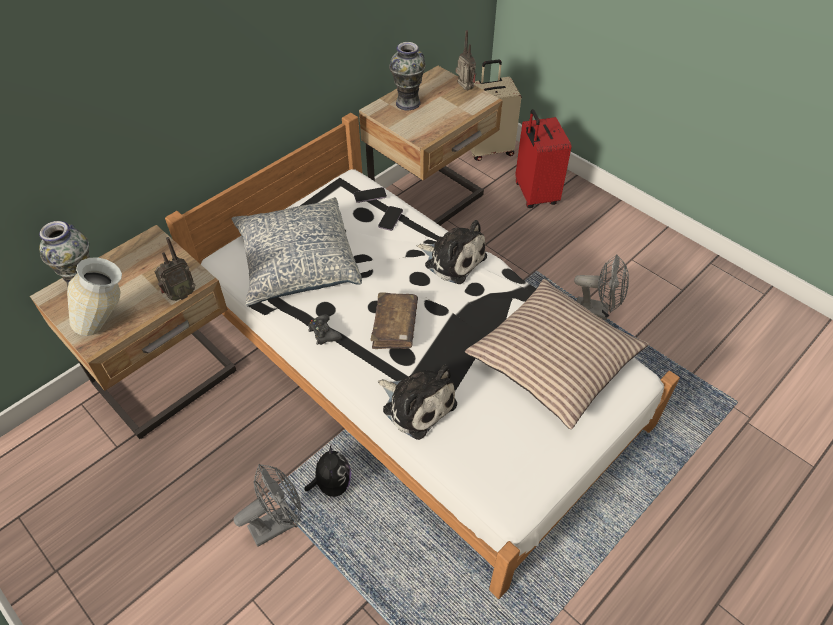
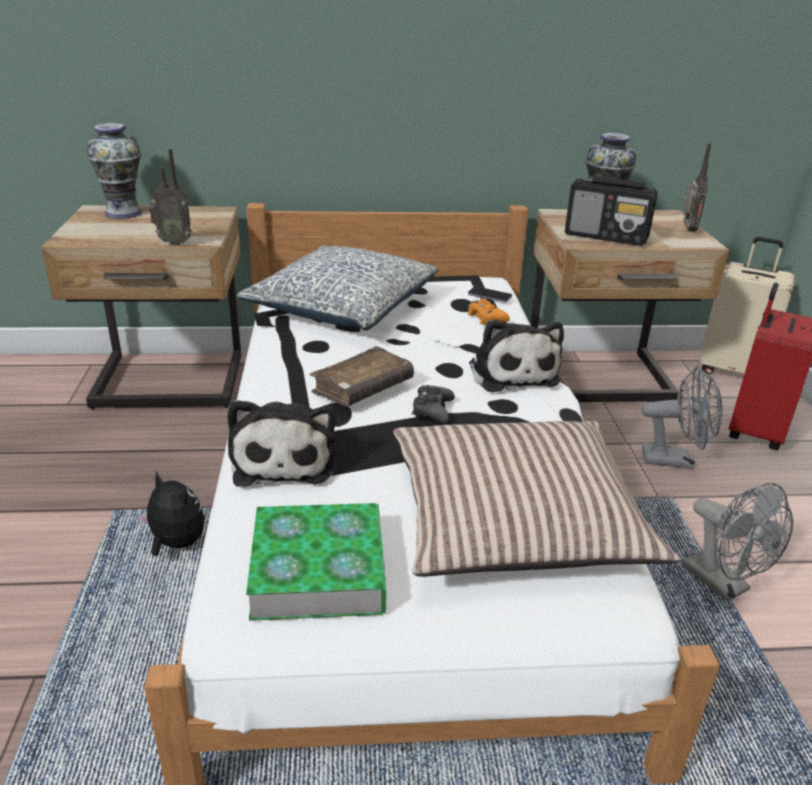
camera: 40 degrees right, 20 degrees down
(110, 324) = (96, 236): vase -> none
(277, 523) = (85, 540): grey fan -> grey fan (675, 460)
(324, 333) = (286, 360): black game controller -> black game controller (432, 410)
(332, 484) = (176, 544): plush toy -> plush toy turned 90 degrees counterclockwise
(390, 219) = (486, 318): phone -> orange game controller
(431, 123) = (606, 237): none -> radio
(511, 454) = (318, 570): none -> book

